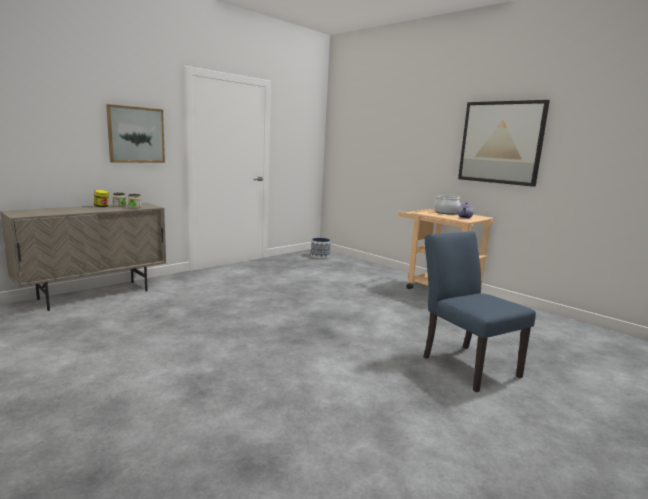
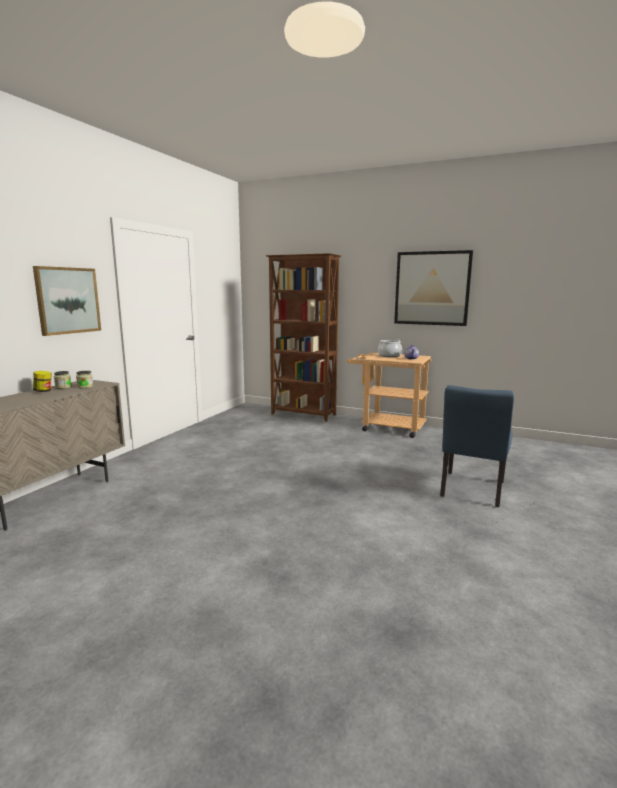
camera: 20 degrees left, 0 degrees up
(320, 256) = (254, 411): planter -> none
(363, 265) = (303, 414): none -> brown bookcase
(465, 363) = (471, 491): blue chair -> blue chair turned 105 degrees counterclockwise

